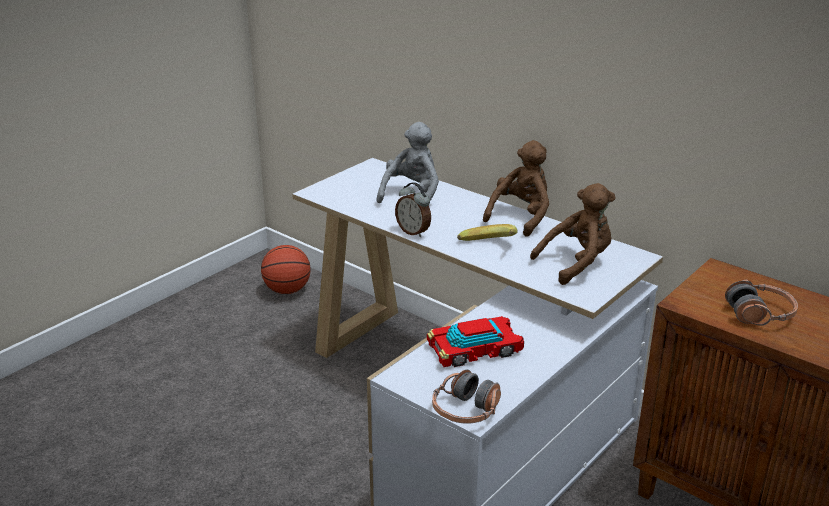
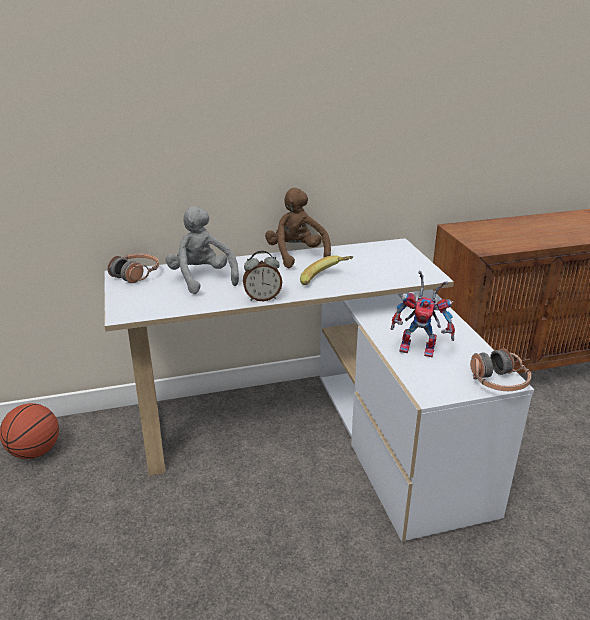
camera: 55 degrees left, 0 degrees up
(475, 350) = (421, 348): toy car -> toy robot
(576, 263) = (385, 263): brown plush toy -> none
(759, 314) = (515, 237): headphones -> headphones (135, 274)

